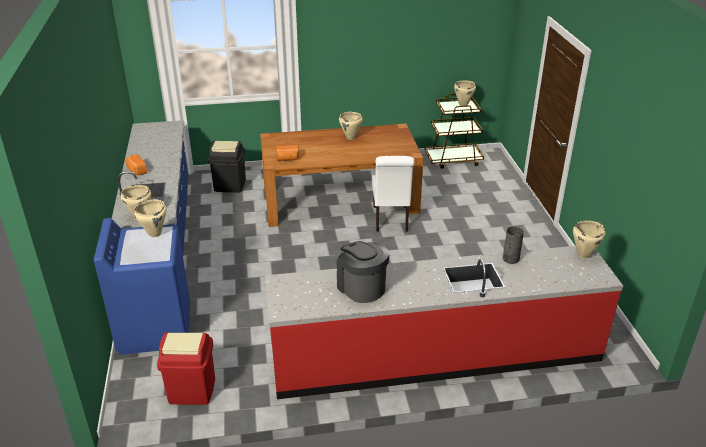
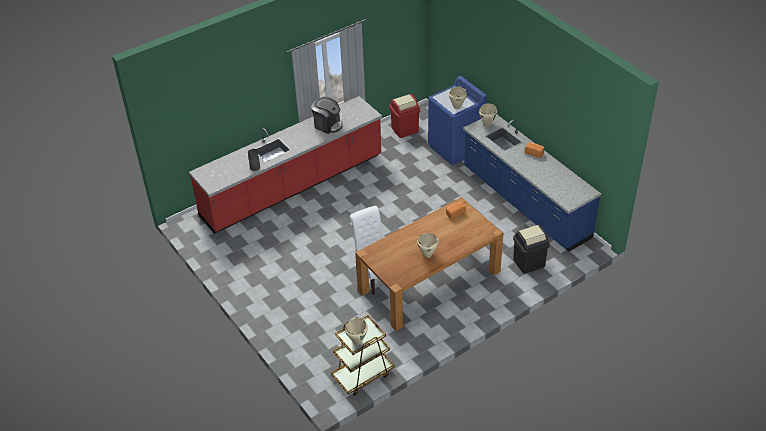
camera: 155 degrees right, 10 degrees up
(583, 254) = (213, 185): beige cooking pot -> none

